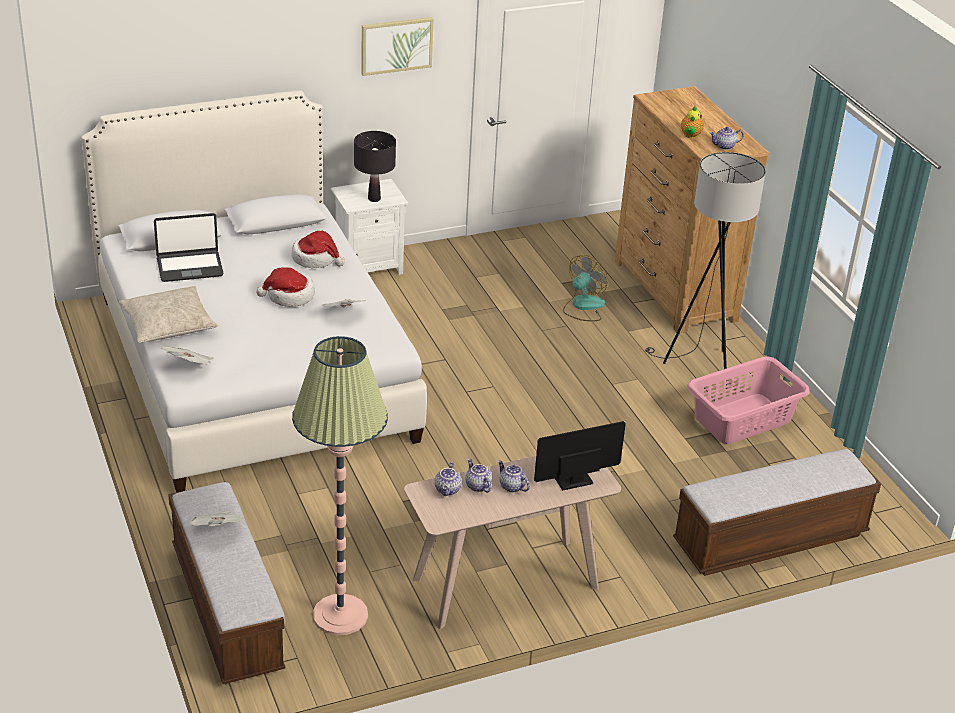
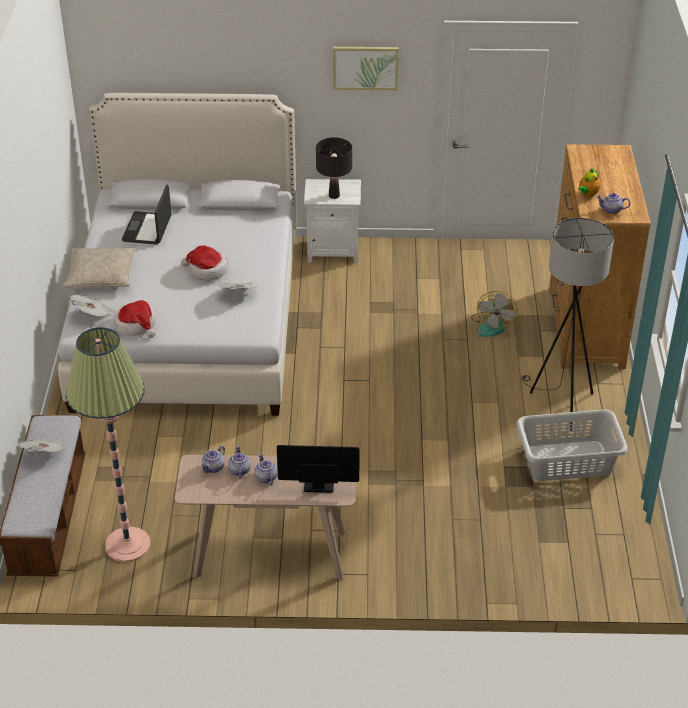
camera: 25 degrees right, 5 degrees up
(189, 267) = (148, 229): laptop -> laptop turned 90 degrees clockwise
(316, 258) = (249, 241): hat -> hat (136, 325)
(583, 307) = (492, 325): fan -> fan turned 135 degrees clockwise
(743, 419) = (568, 461): pink laundry basket -> grey laundry basket
(770, 539) = (518, 577): bench -> none

